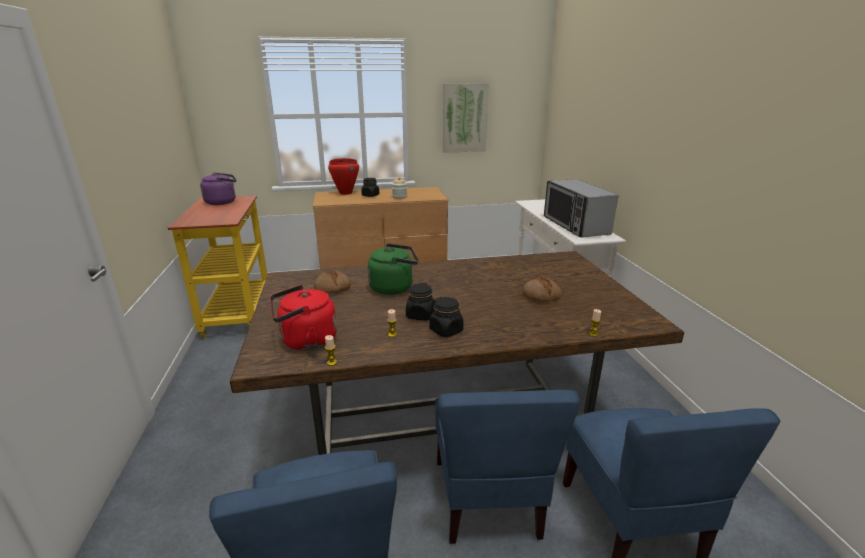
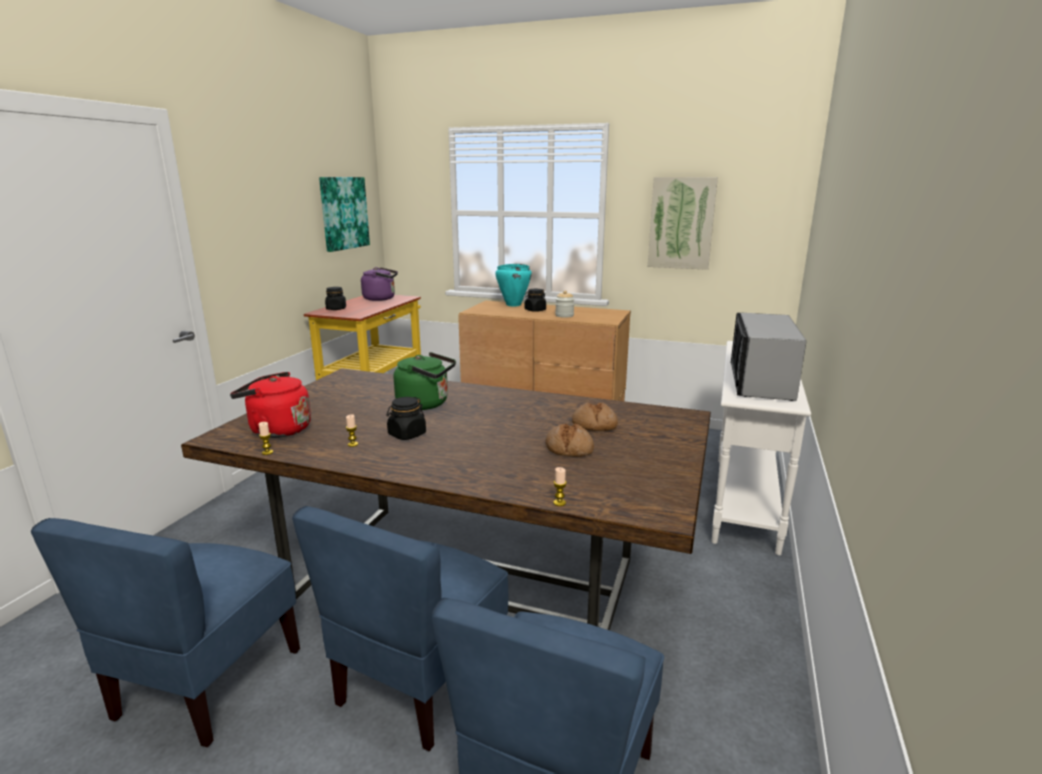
camera: 30 degrees right, 5 degrees down
(170, 122) = (343, 213): none -> picture
(332, 288) = (370, 393): bread -> bread (594, 425)
(345, 193) = (513, 305): red cooking pot -> turquoise cooking pot
(446, 330) = (406, 454): black jar -> black jar (336, 309)

